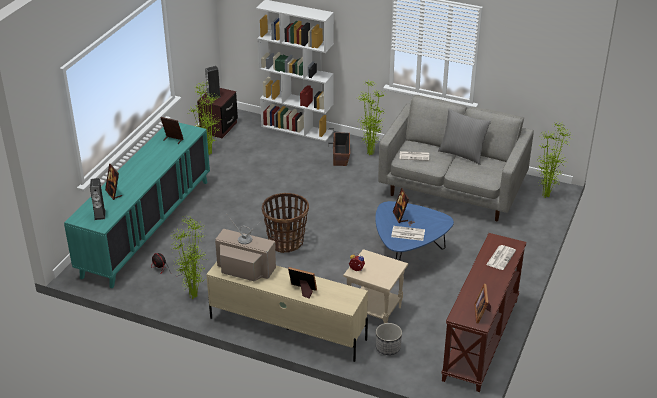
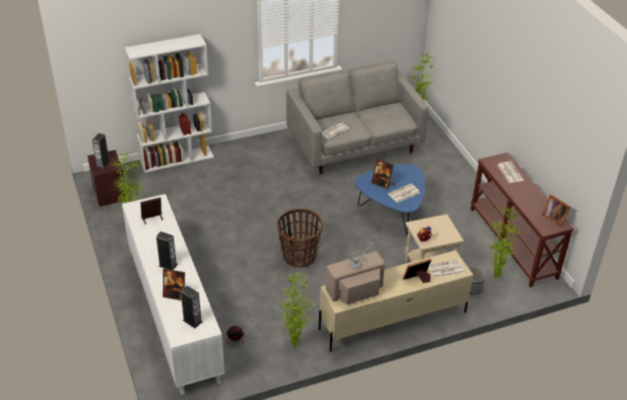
camera: 45 degrees left, 5 degrees up
(138, 173) = (168, 265): none -> speaker
(146, 227) = (174, 314): turquoise cabinet -> white cabinet
(336, 298) = (445, 269): none -> newspaper
(341, 156) = (242, 163): planter -> none
(369, 153) = (260, 149): potted plant -> potted plant (495, 276)
(462, 154) = (362, 112): grey pillow -> none

